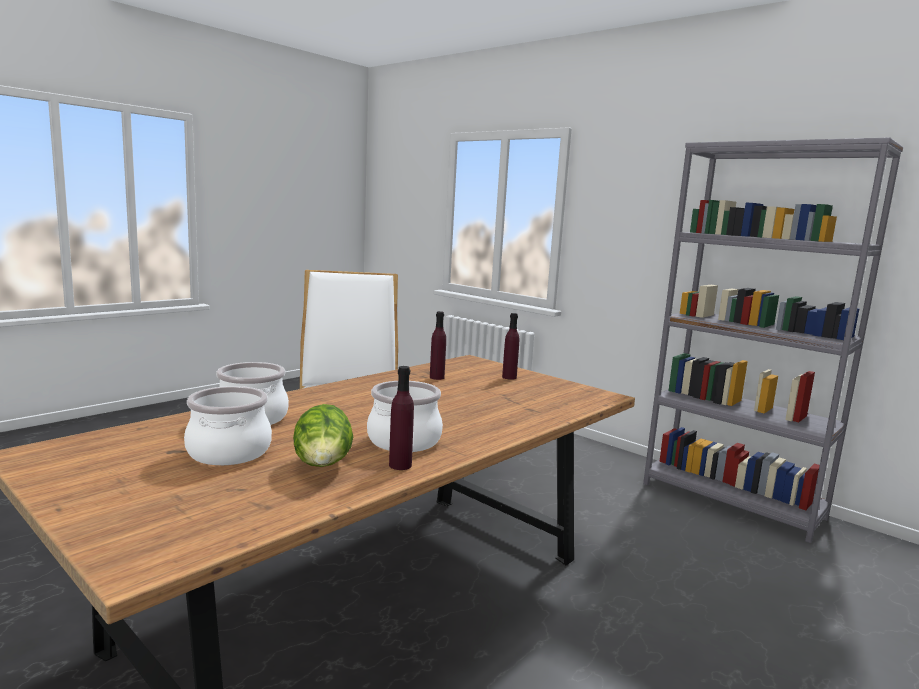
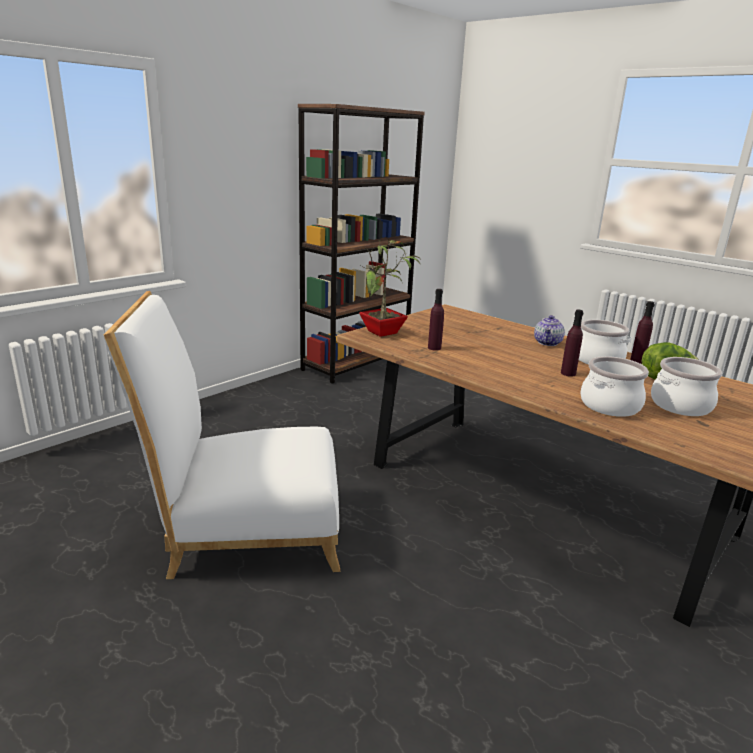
camera: 90 degrees left, 10 degrees up
(474, 425) = (548, 343): none -> teapot
(480, 366) = (383, 333): none -> potted plant
(509, 377) = (416, 327): purple bottle -> purple bottle (568, 373)
(732, 501) = (356, 362): grey bookcase -> brown bookcase

